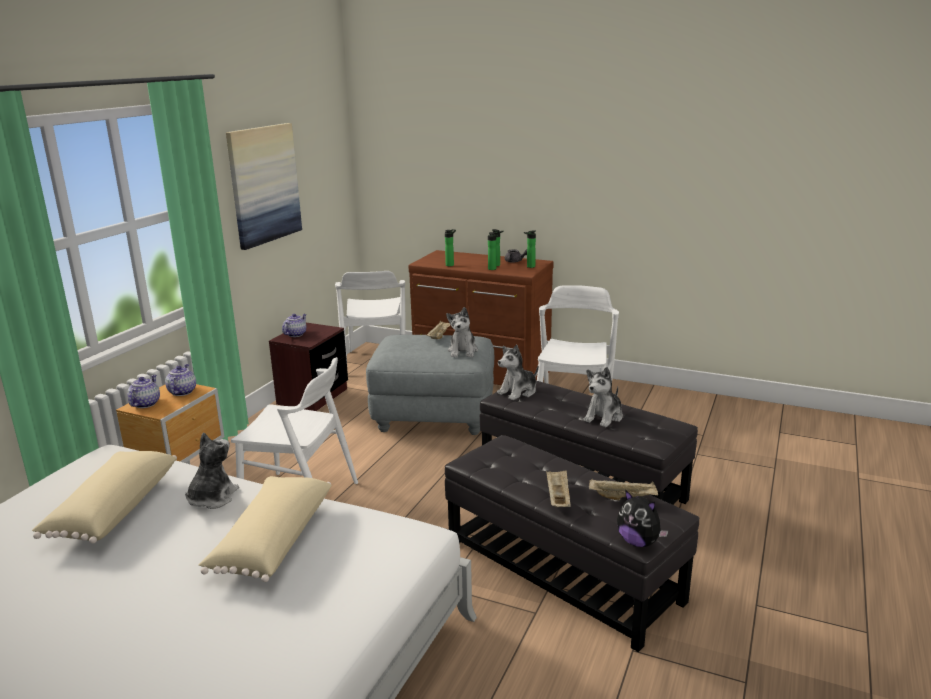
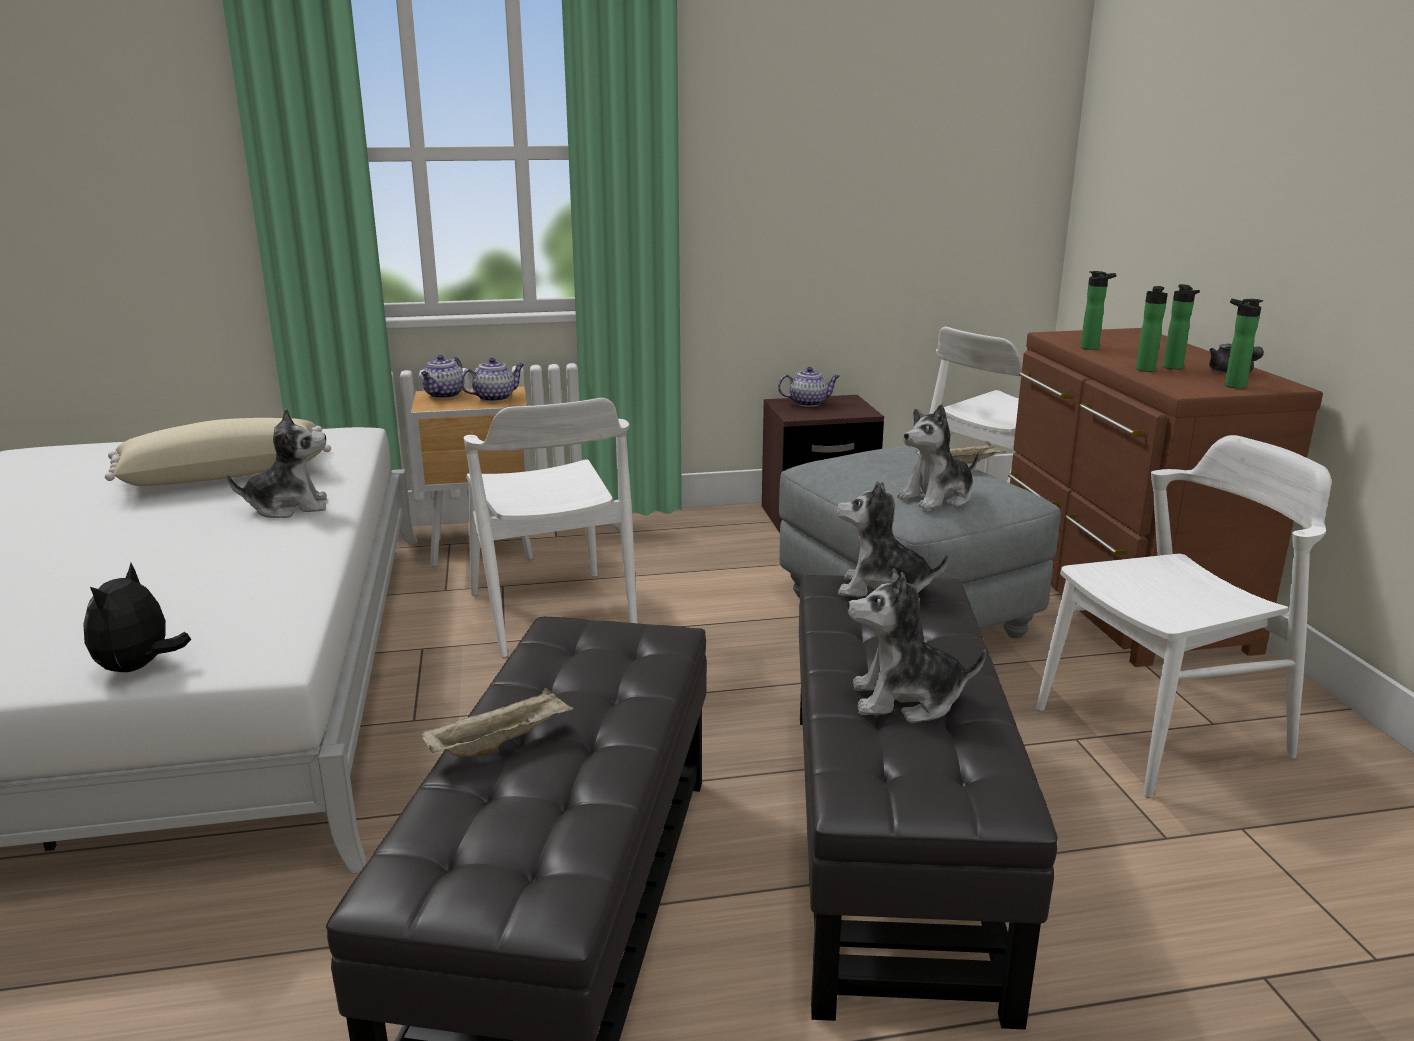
camera: 55 degrees right, 0 degrees up
(145, 403) = (444, 395): teapot -> teapot turned 135 degrees clockwise
(264, 184) = (814, 140): picture -> none
(271, 541) = (199, 569): beige pillow -> none
(623, 497) = (563, 817): beige tray -> none
(638, 542) = (390, 888): plush toy -> plush toy (138, 668)

